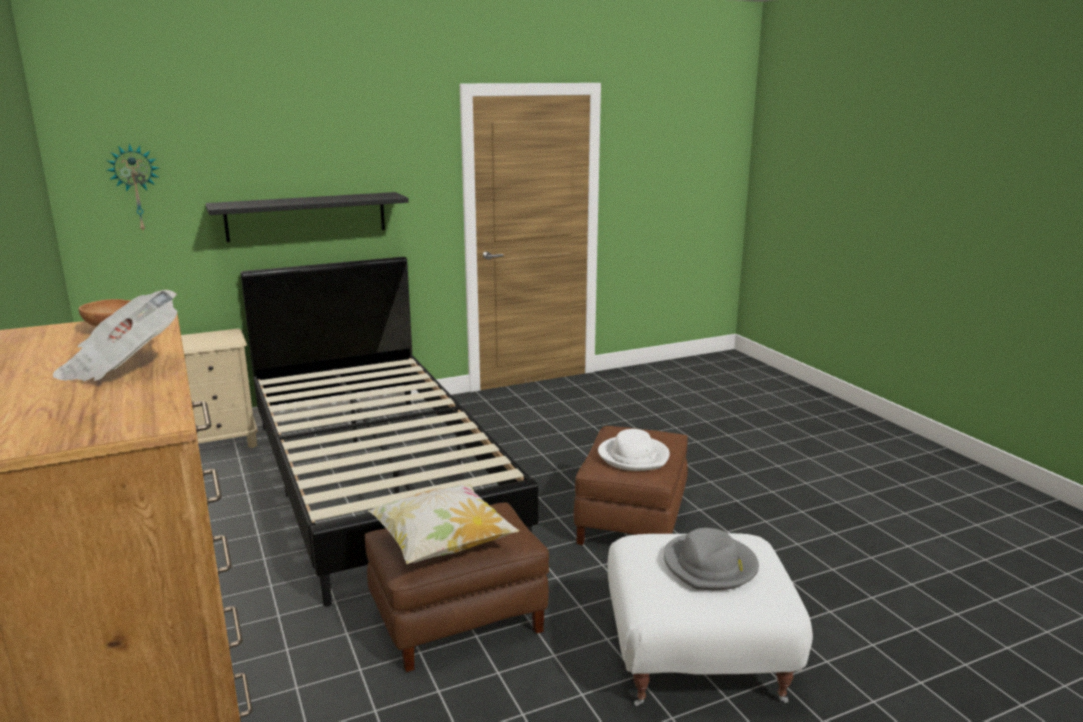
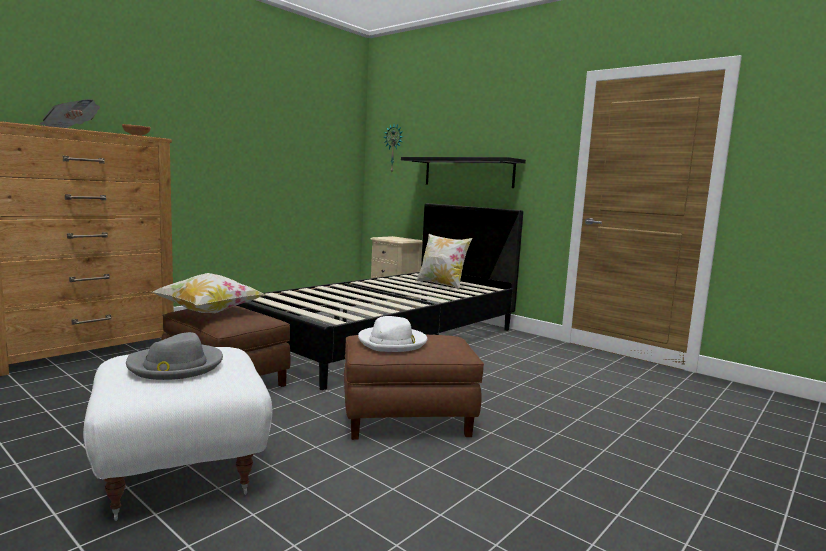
camera: 65 degrees right, 10 degrees down
(354, 382) = (441, 284): none -> pillow

